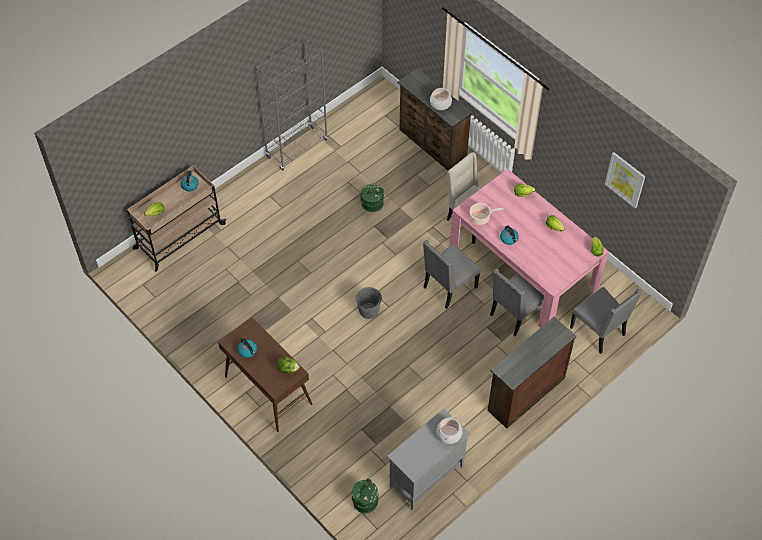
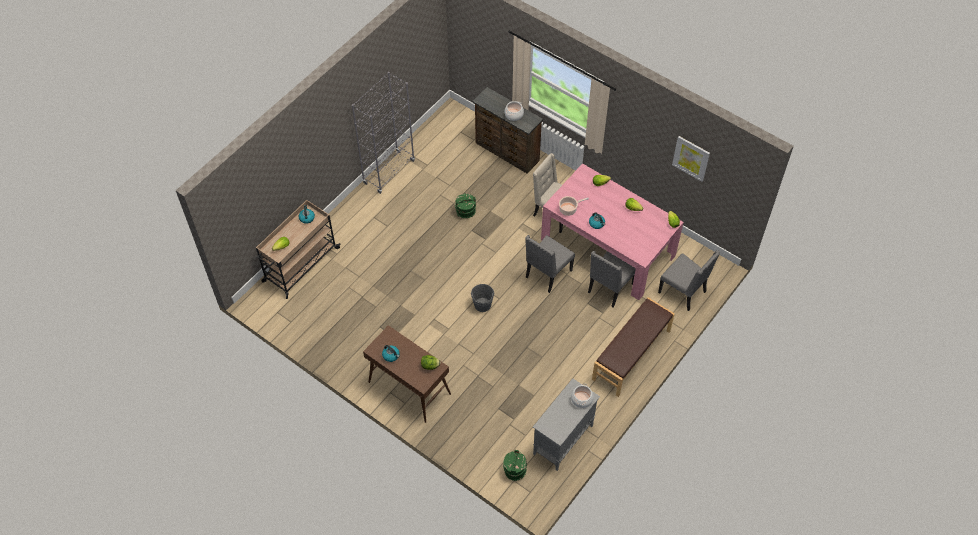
camera: 10 degrees left, 0 degrees up
(525, 394) = (632, 355): brown dresser -> brown bench

